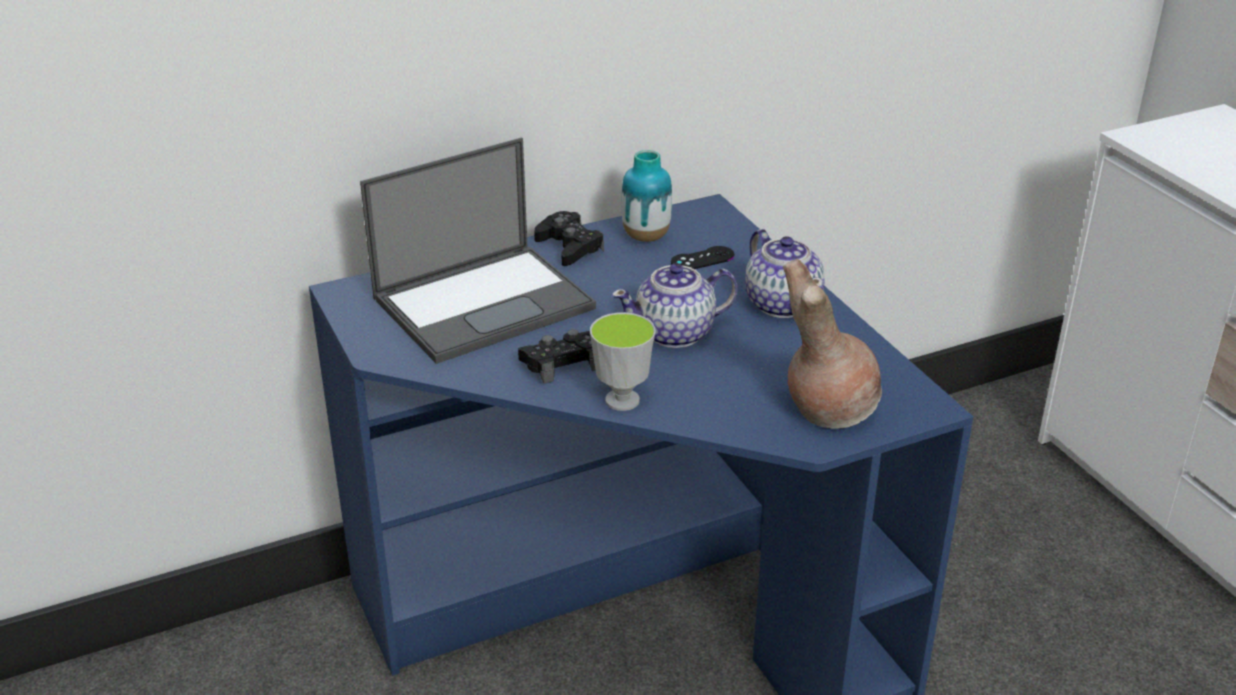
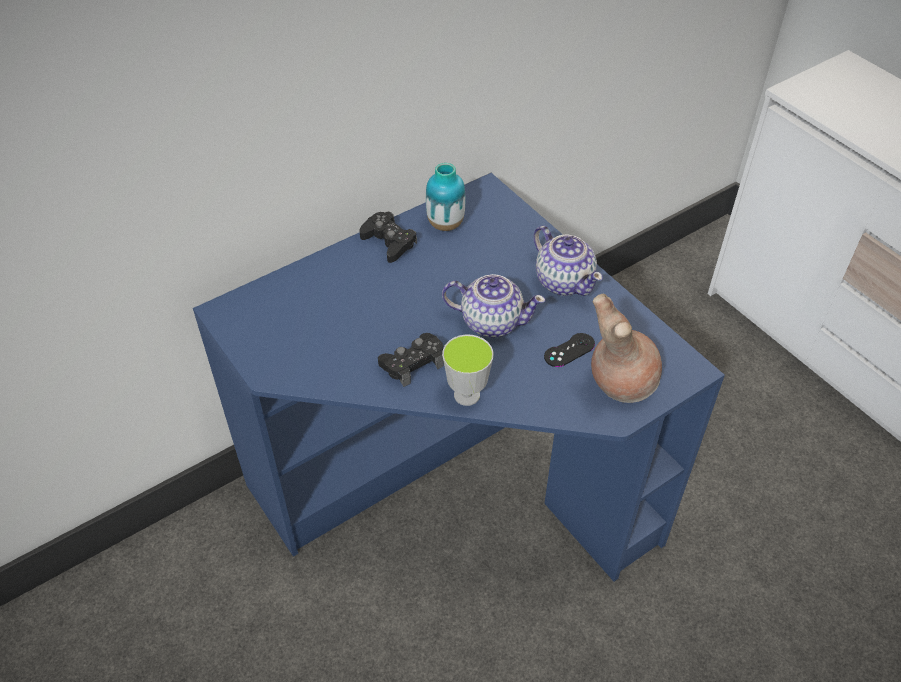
camera: 10 degrees left, 15 degrees up
(485, 302) = (337, 308): laptop -> none
(675, 333) = (491, 321): teapot -> teapot turned 135 degrees counterclockwise
(702, 259) = (493, 242): black game controller -> black game controller (569, 350)

